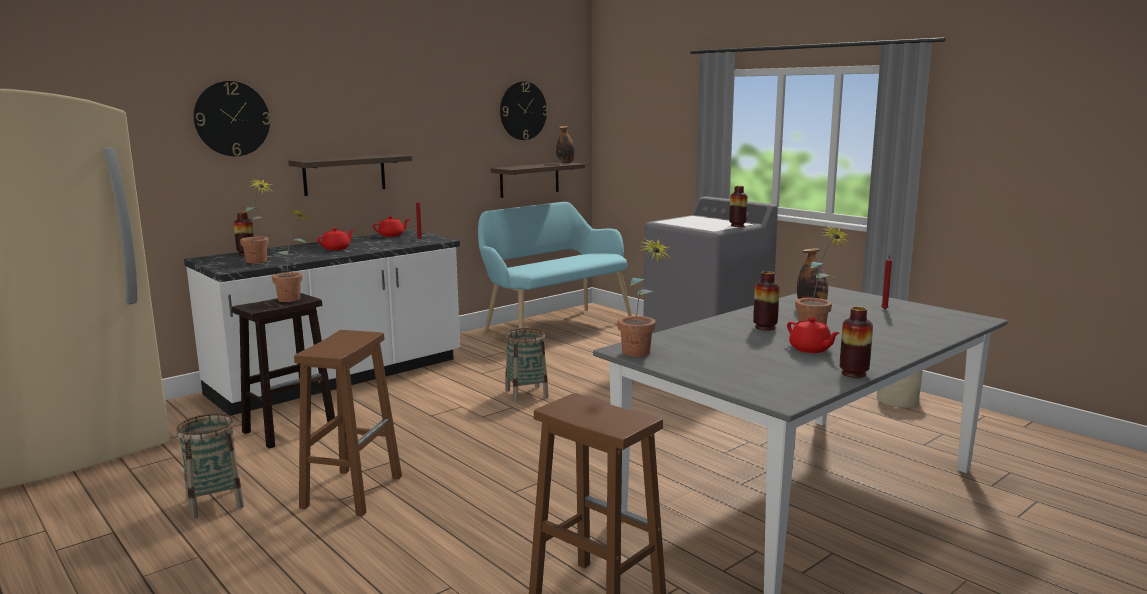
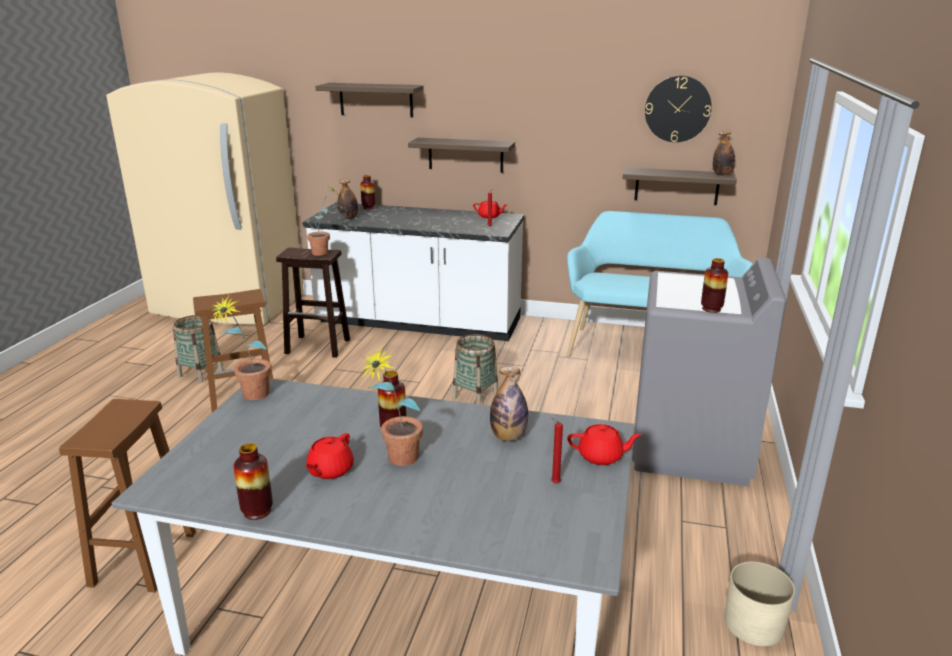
camera: 55 degrees right, 10 degrees up
(232, 118) = (376, 100): wall clock -> shelf
(260, 262) = (348, 218): potted plant -> bottle
(337, 248) = (418, 219): red teapot -> red teapot (601, 456)

